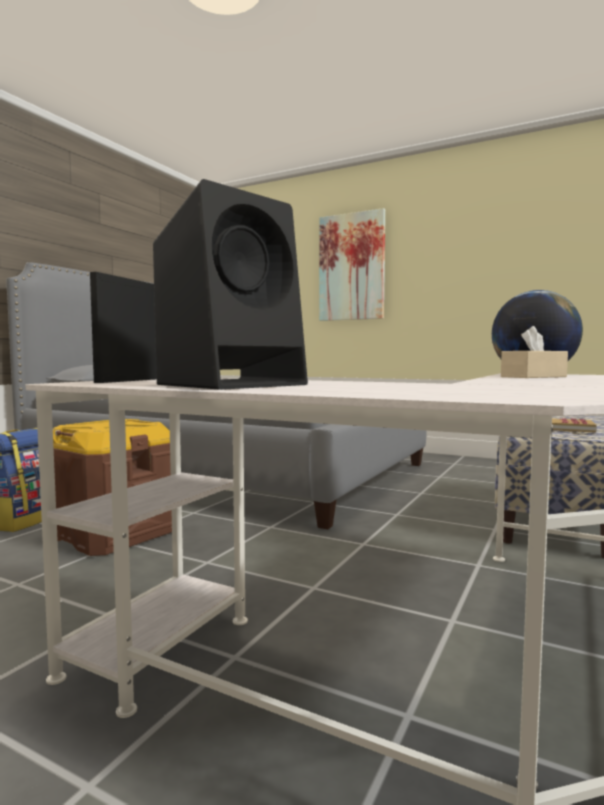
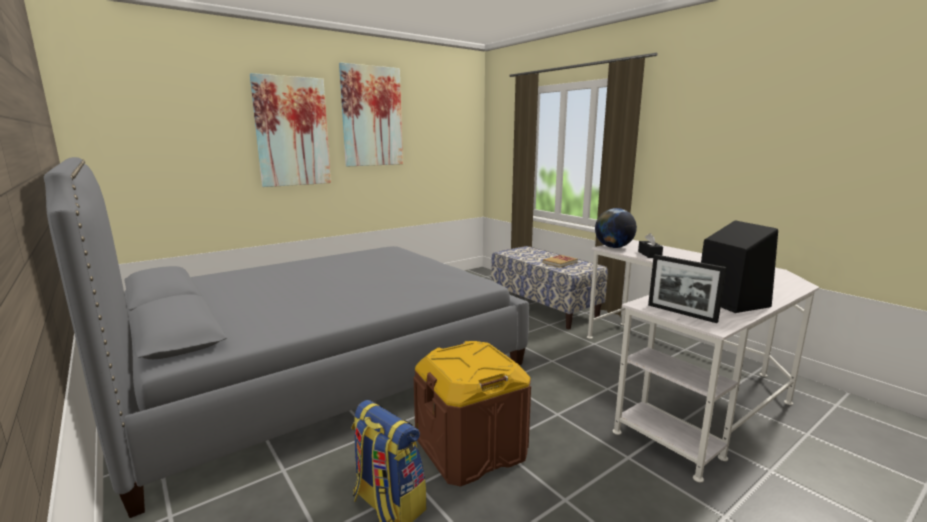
camera: 65 degrees left, 10 degrees up
(440, 240) = (372, 116): none -> picture
(533, 377) = (649, 254): beige tissue box -> black tissue box

